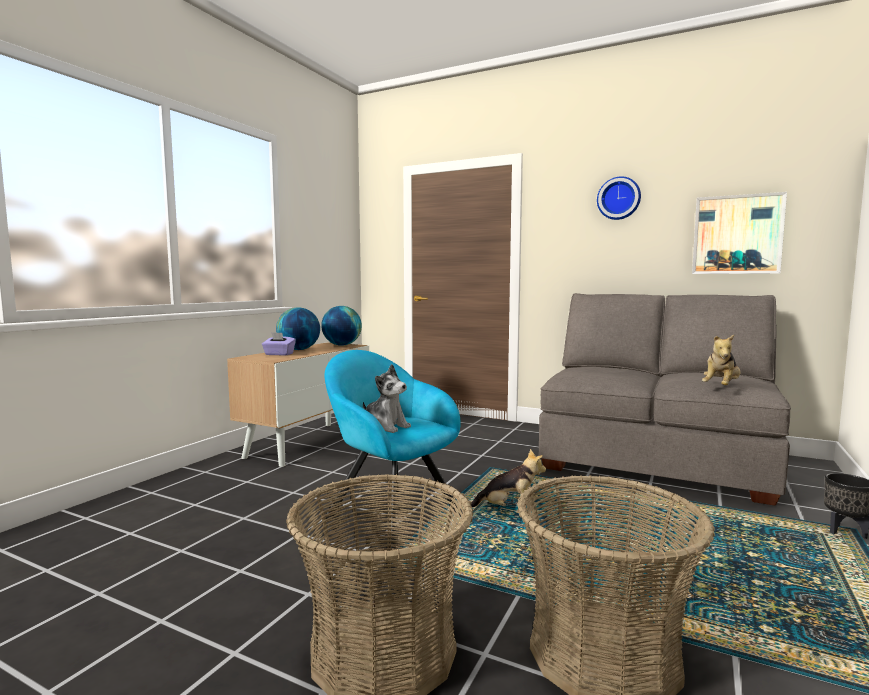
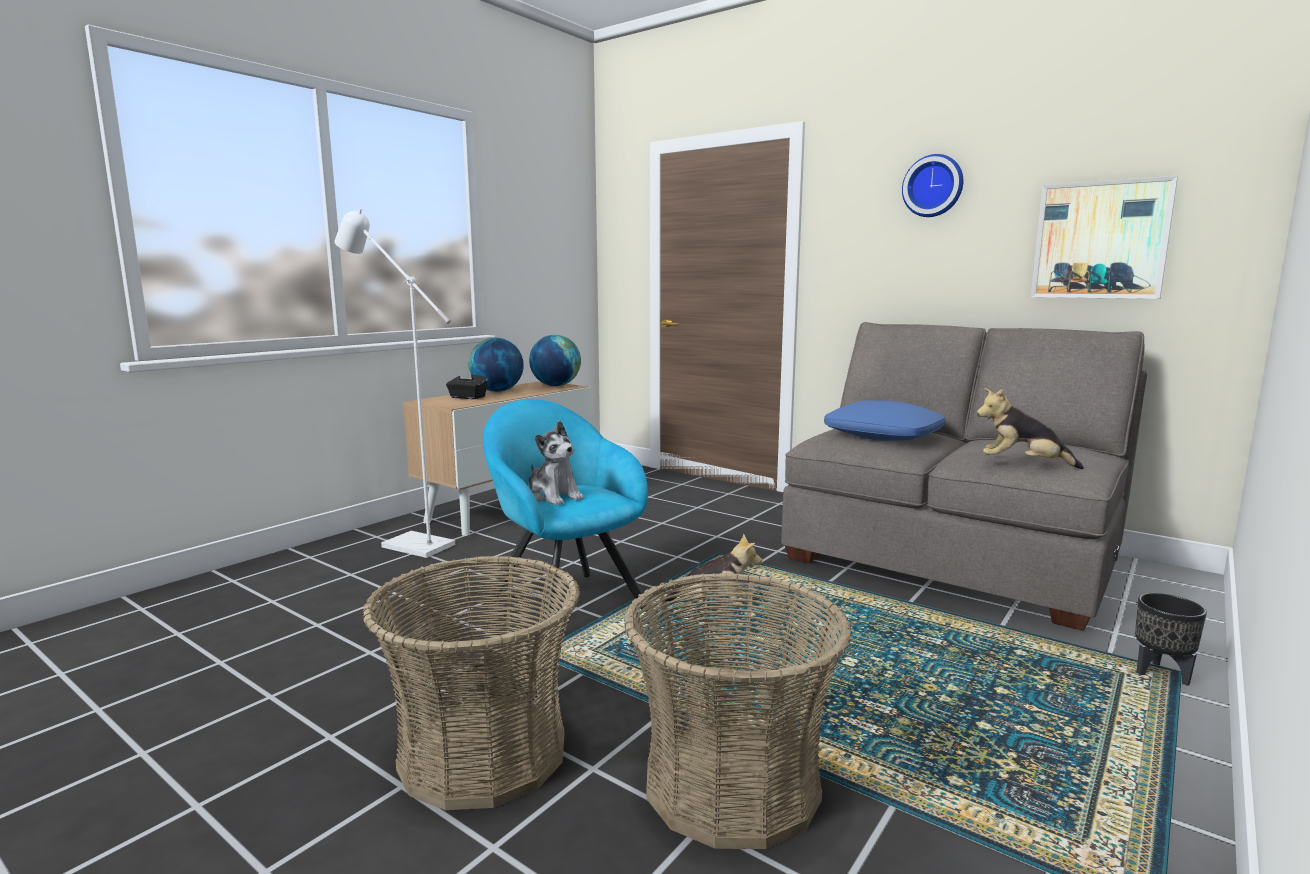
camera: 10 degrees right, 5 degrees up
(236, 476) = (409, 544): none -> white floor lamp
(279, 354) = (467, 397): purple tissue box -> black tissue box
(606, 372) = (883, 435): none -> blue pillow
(721, 387) = (1022, 465): plush toy -> plush toy turned 60 degrees clockwise

